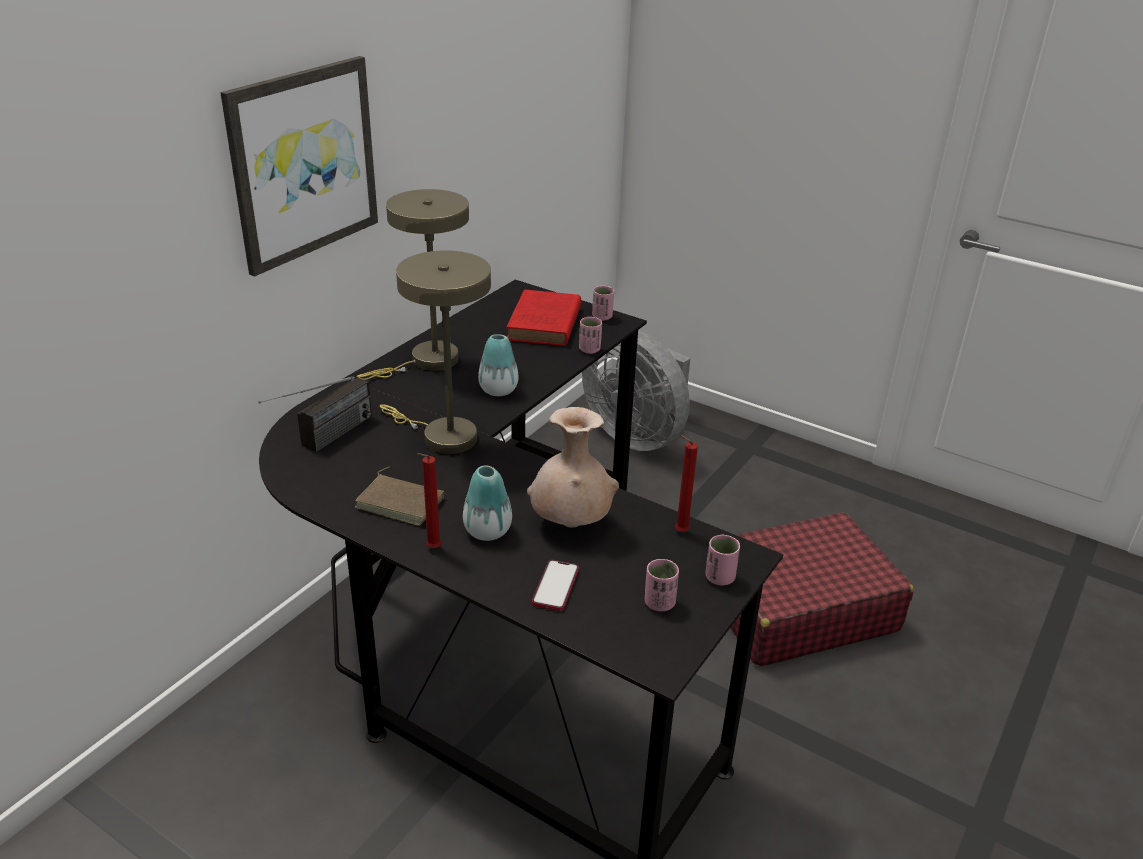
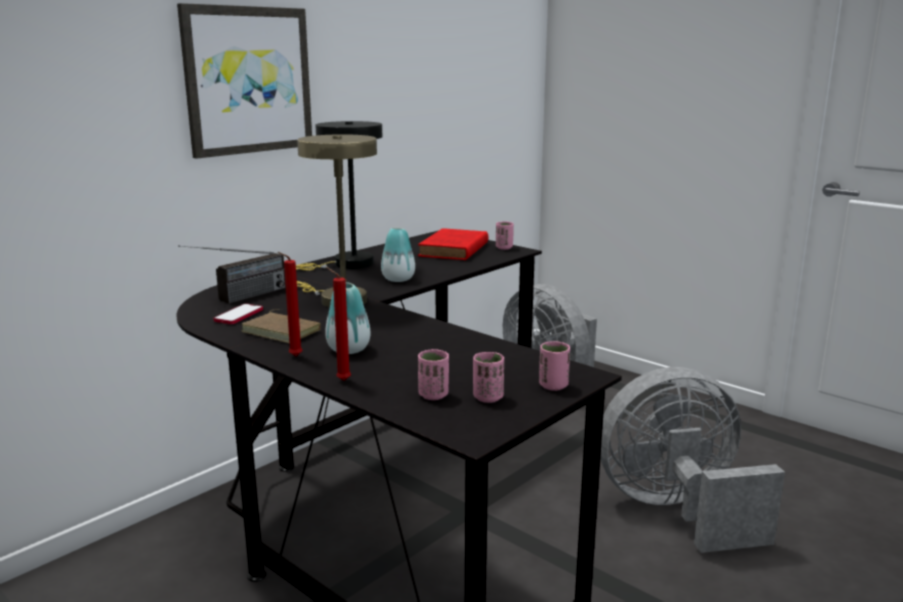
camera: 10 degrees right, 15 degrees down
(427, 362) = (347, 264): beige table lamp -> black table lamp
(555, 586) = (393, 383): phone -> phone (238, 315)
(571, 524) = (425, 349): beige vase -> none
(589, 349) = (486, 262): pink cup -> pink cup (433, 395)
(679, 532) = (524, 358): red candle -> red candle (341, 380)
(797, 607) = (676, 510): red suitcase -> grey fan

